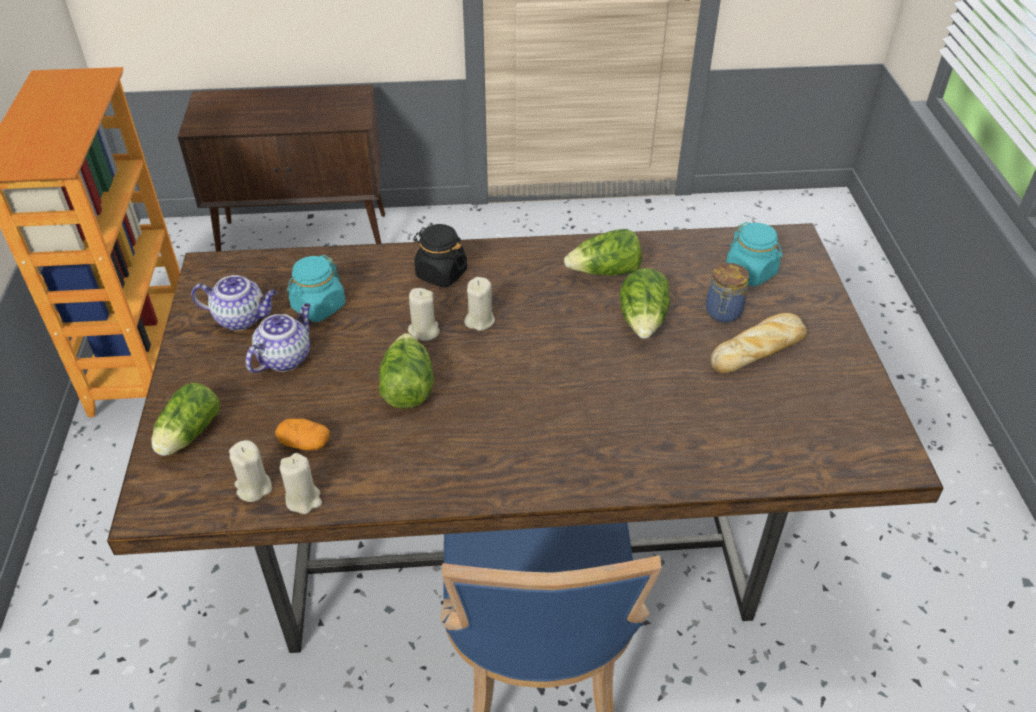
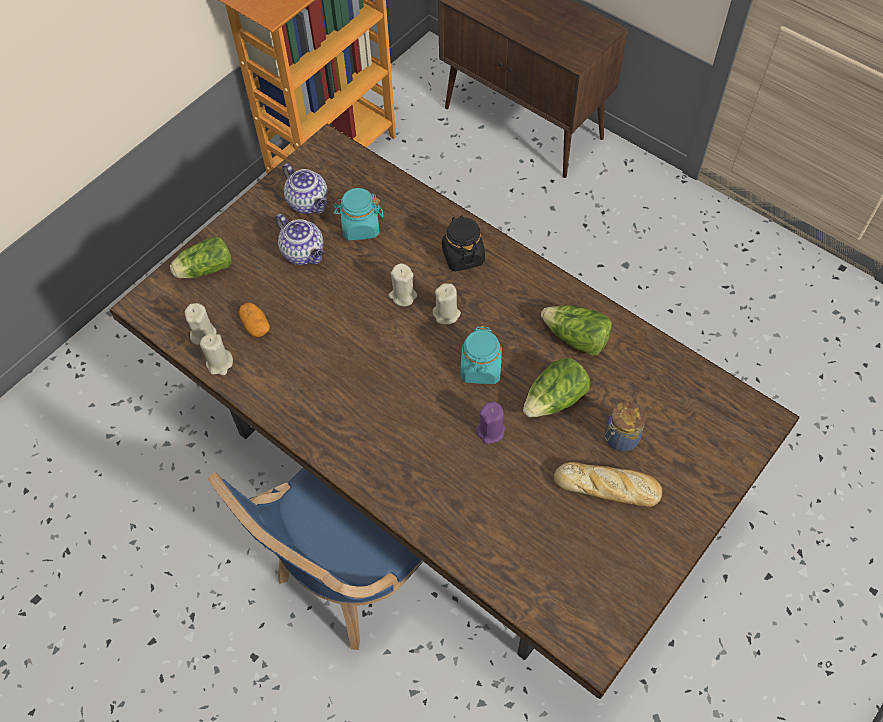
camera: 45 degrees right, 15 degrees up
(285, 357) = (304, 253): teapot -> teapot turned 60 degrees clockwise
(407, 386) = (350, 330): lettuce -> none
(623, 375) = (490, 431): none -> purple candle
(751, 272) = (686, 421): turquoise jar -> turquoise jar (481, 368)

